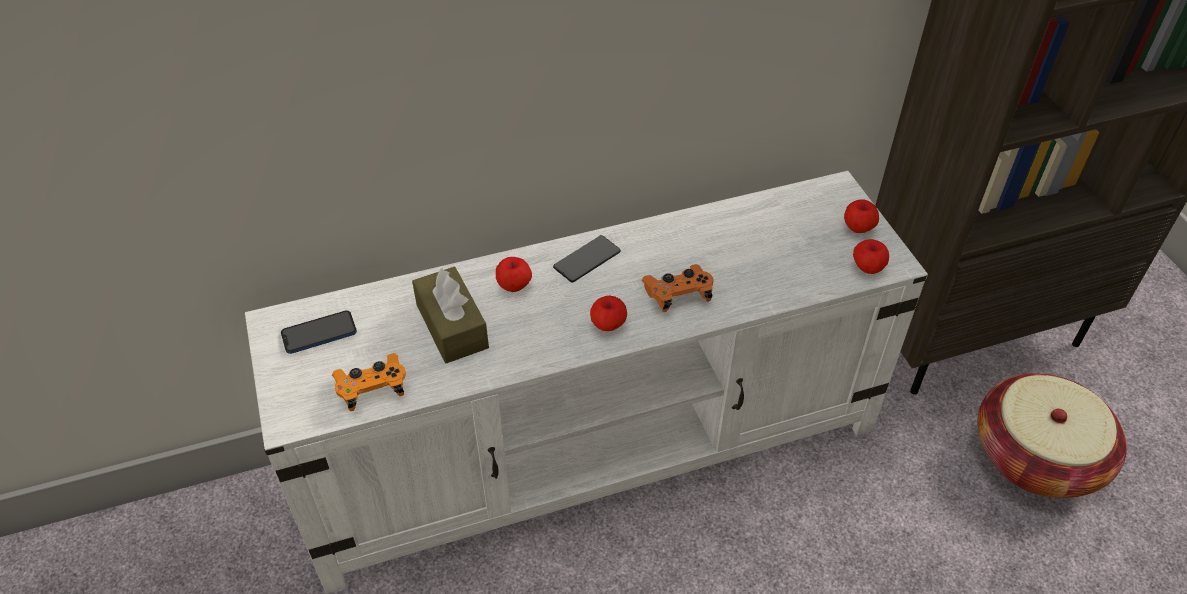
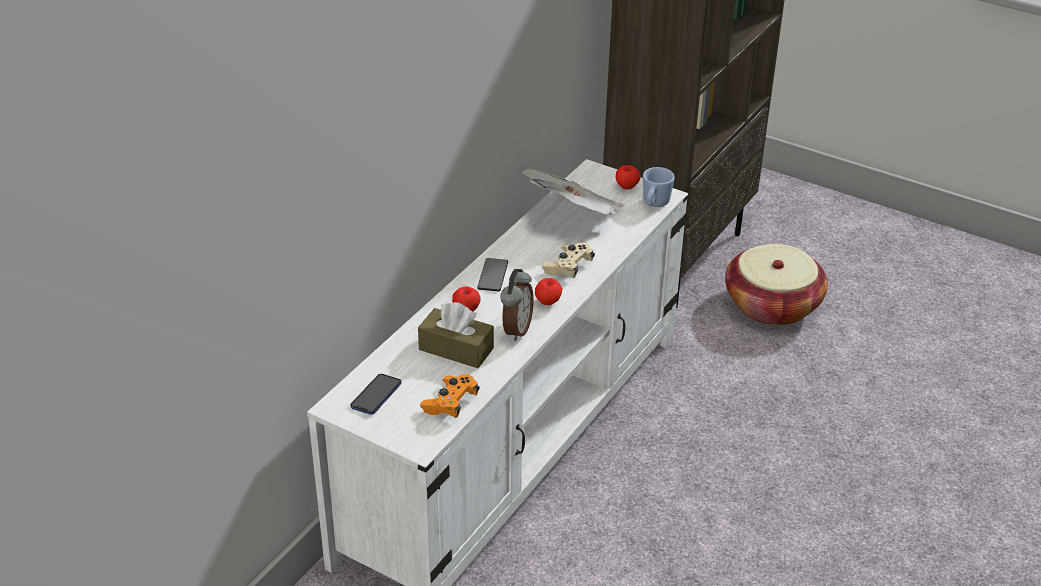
camera: 40 degrees left, 10 degrees down
(536, 340) = (516, 329): none -> alarm clock
(678, 295) = (568, 267): orange game controller -> beige game controller
(757, 233) = (574, 215): none -> newspaper
(867, 268) = (654, 204): apple -> blue mug

